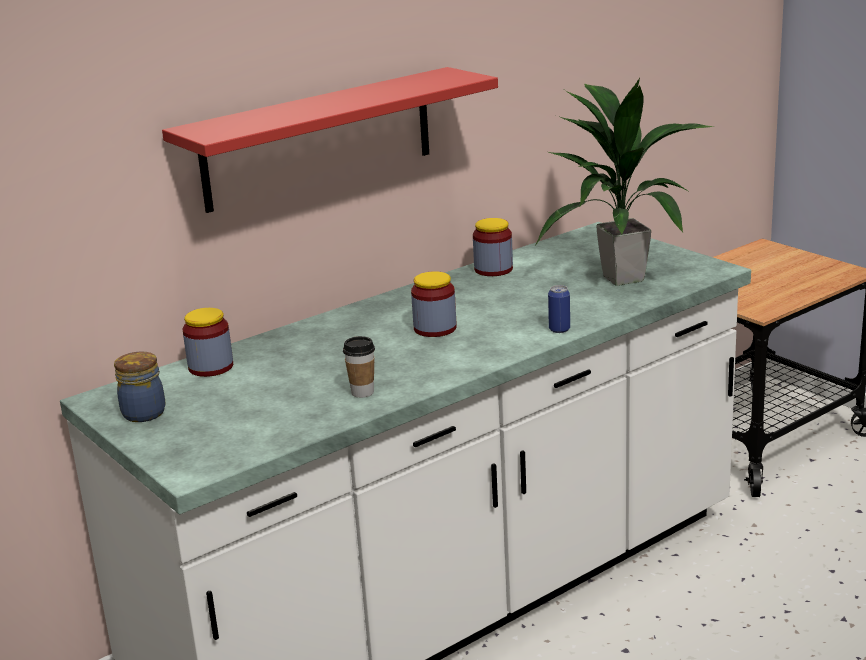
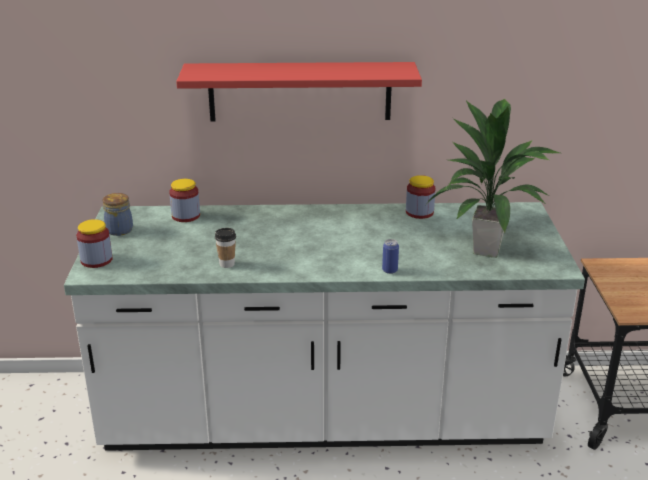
camera: 35 degrees right, 5 degrees up
(435, 328) = (324, 239): jar -> jar (96, 260)

